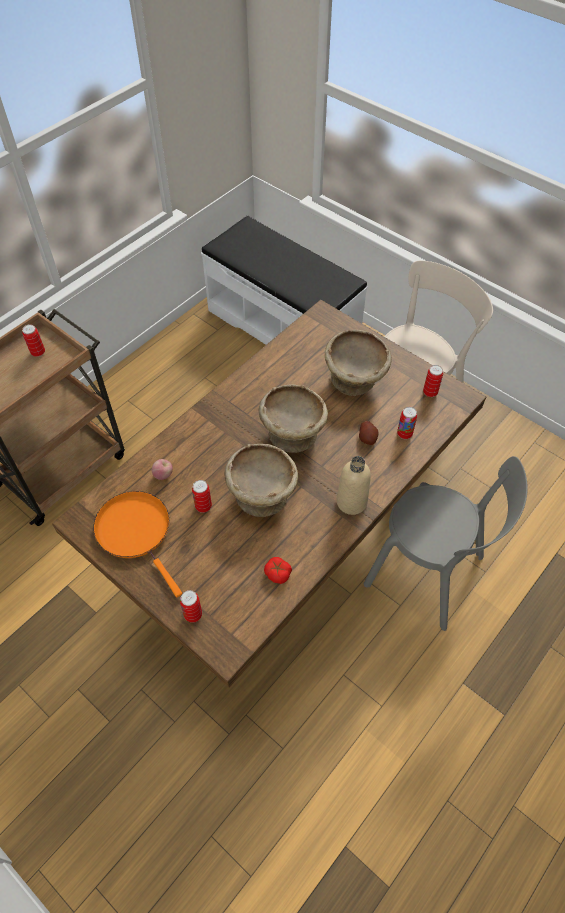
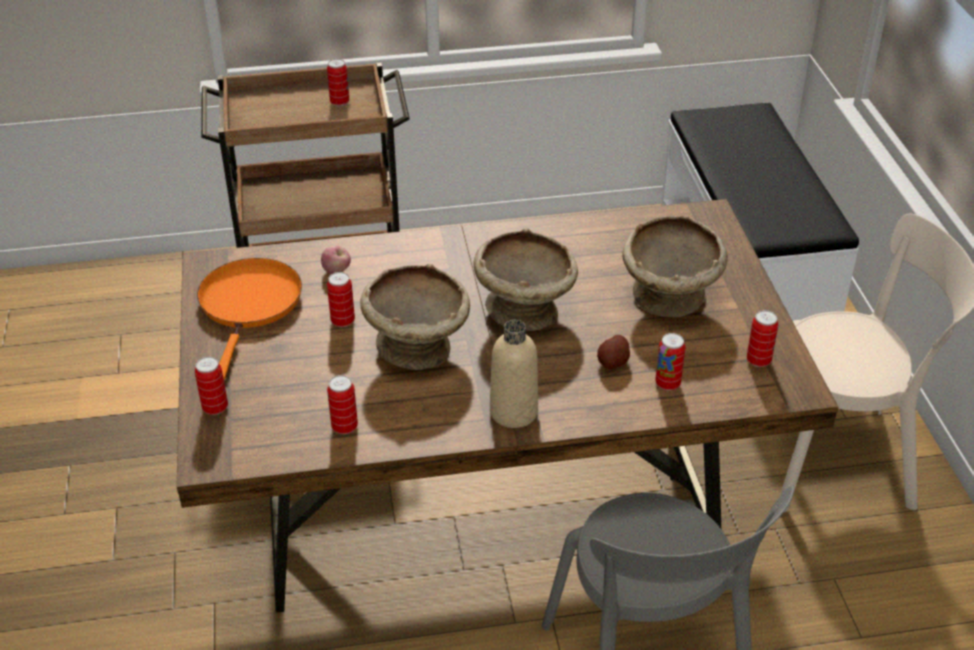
camera: 40 degrees right, 15 degrees down
(277, 574) = (344, 427): tomato -> can

